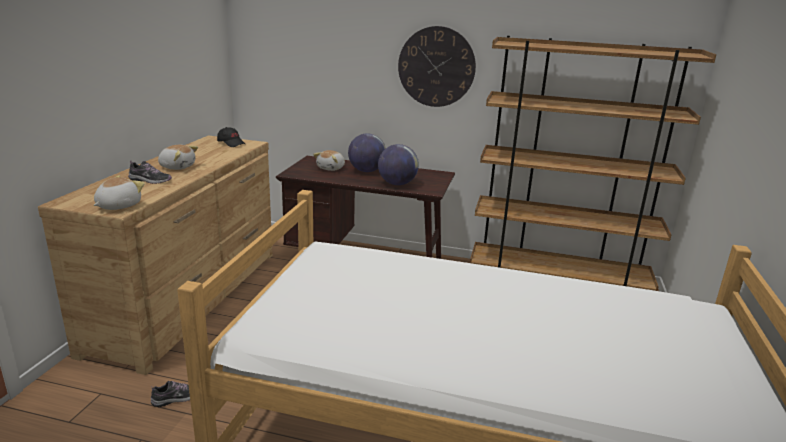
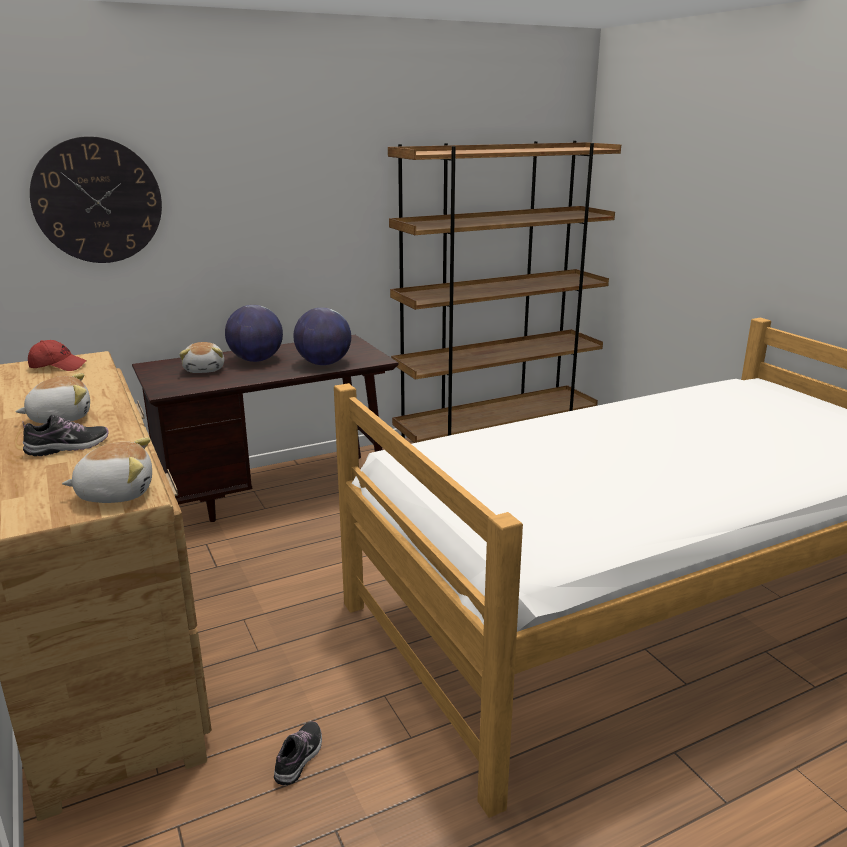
camera: 40 degrees left, 0 degrees up
(118, 206) = (116, 493): plush toy -> plush toy turned 90 degrees clockwise
(231, 143) = (58, 366): black cap -> red cap
(436, 67) = (312, 196): wall clock -> wall clock (97, 201)

